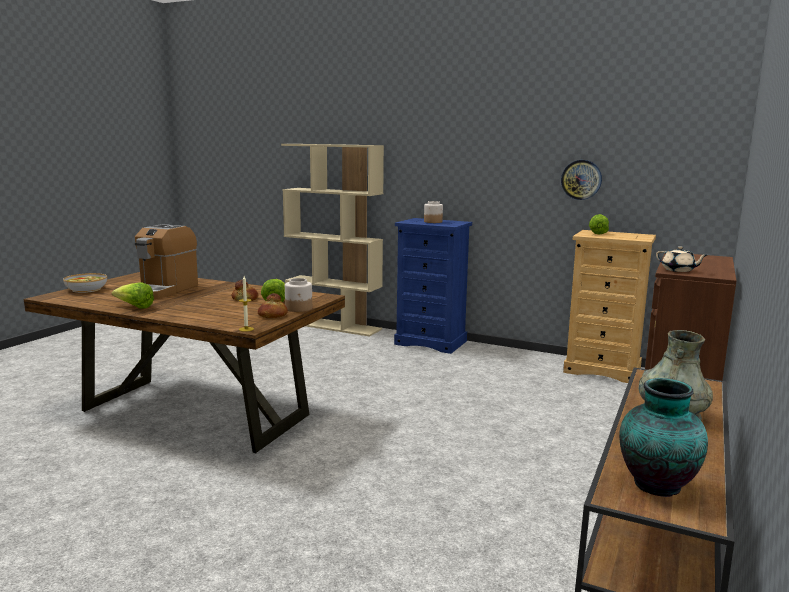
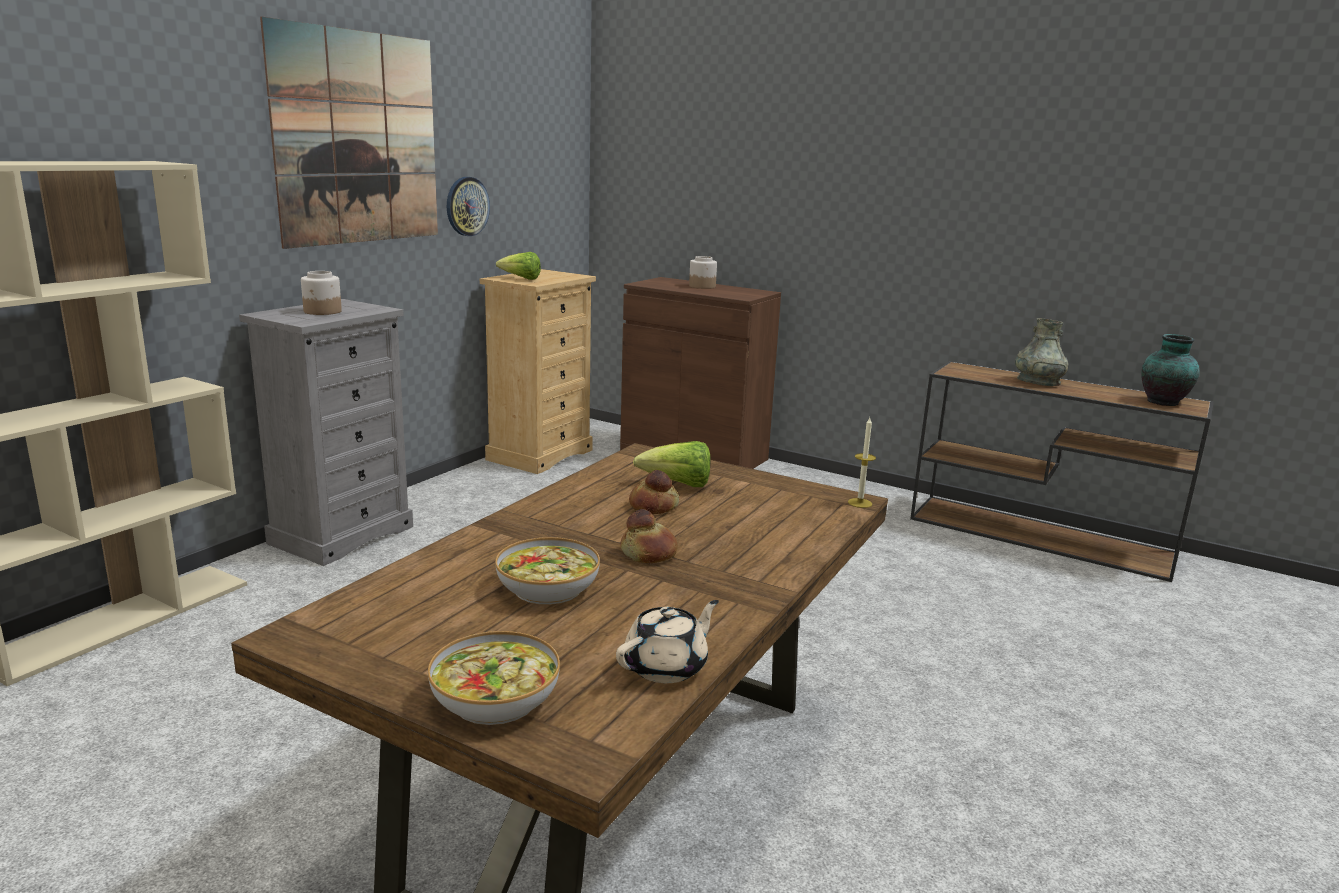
camera: 85 degrees left, 5 degrees up
(135, 307) = (720, 602): lettuce -> none
(162, 290) = (547, 588): coffee machine -> bowl
(272, 315) = (773, 487): bread -> bread (649, 553)
(299, 308) = (726, 471): jar -> jar (702, 286)
(431, 342) = (342, 534): blue dresser -> grey dresser
(496, 135) = (358, 138): none -> picture
(678, 270) = (738, 295): beige teapot -> beige teapot (667, 667)

